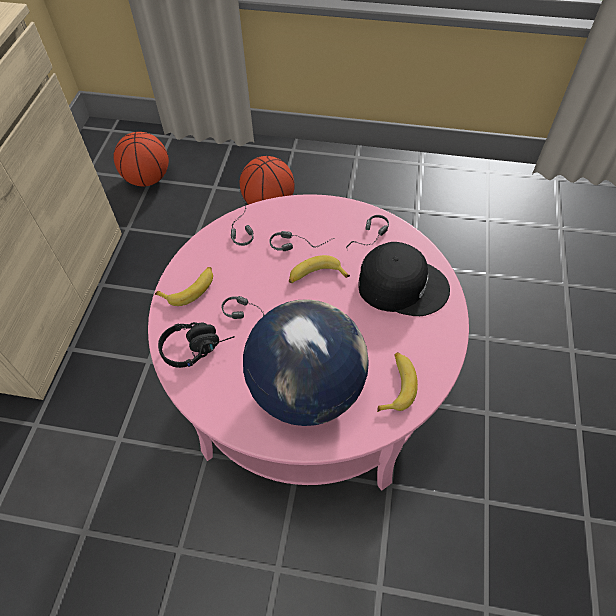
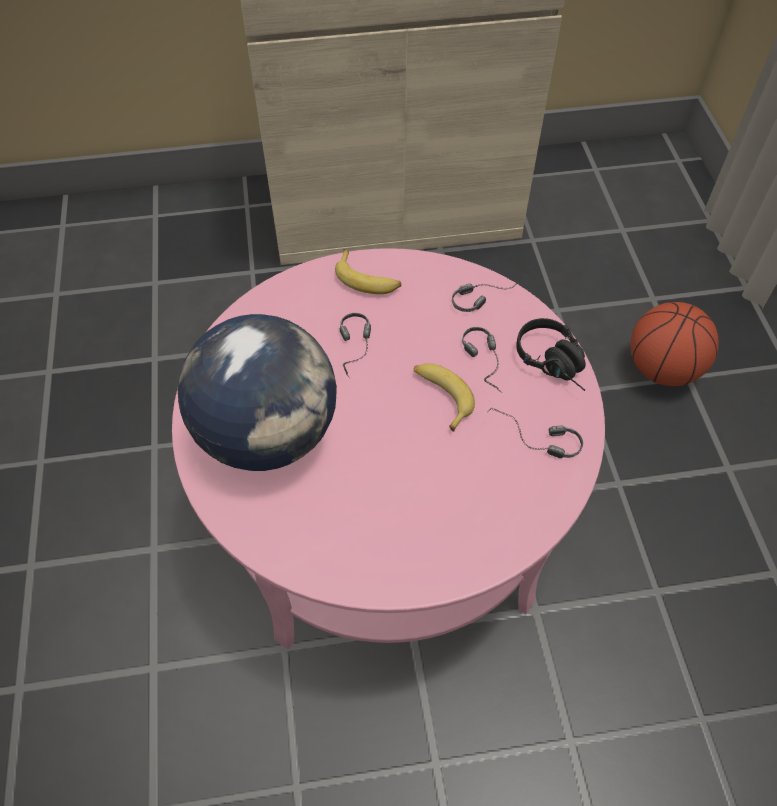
camera: 70 degrees right, 0 degrees up
(147, 179) = (621, 226): basketball -> none
(198, 347) = (292, 314): black headphones -> black headphones (555, 364)
(396, 385) = (304, 531): banana -> none
(402, 284) = (471, 501): black cap -> none

